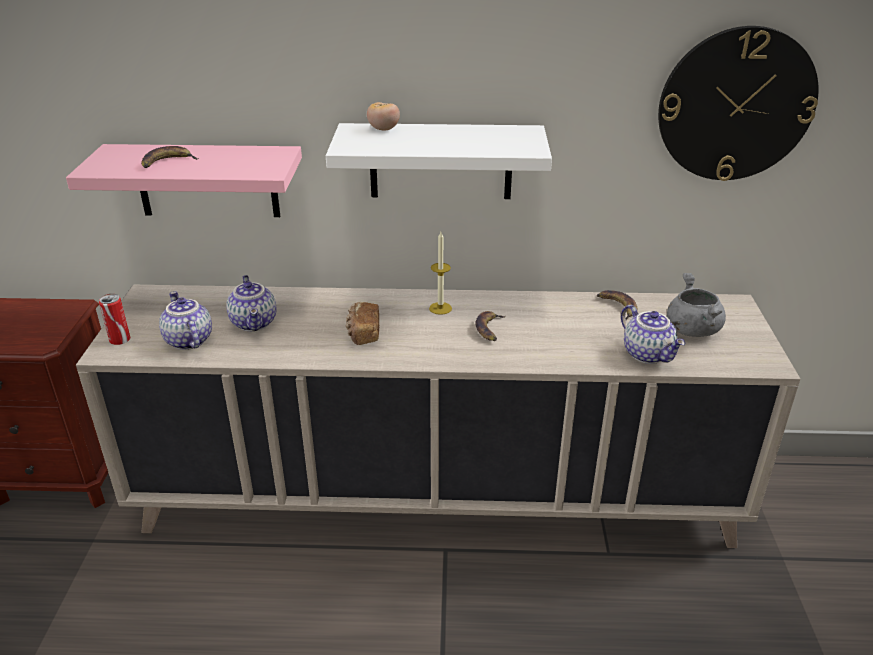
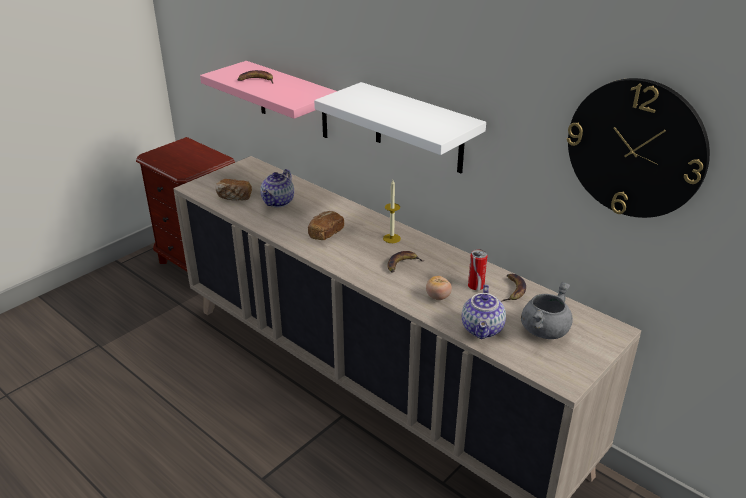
camera: 40 degrees right, 0 degrees up
(120, 340) = (206, 184): can -> can (476, 286)
(187, 341) = (234, 197): teapot -> bread
(383, 129) = (377, 93): tomato -> tomato (438, 297)

